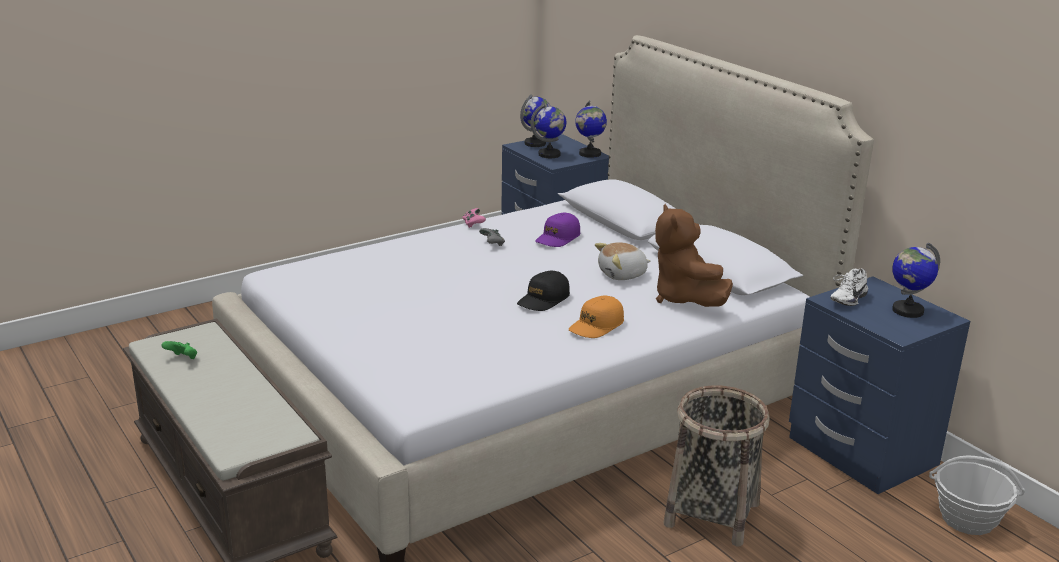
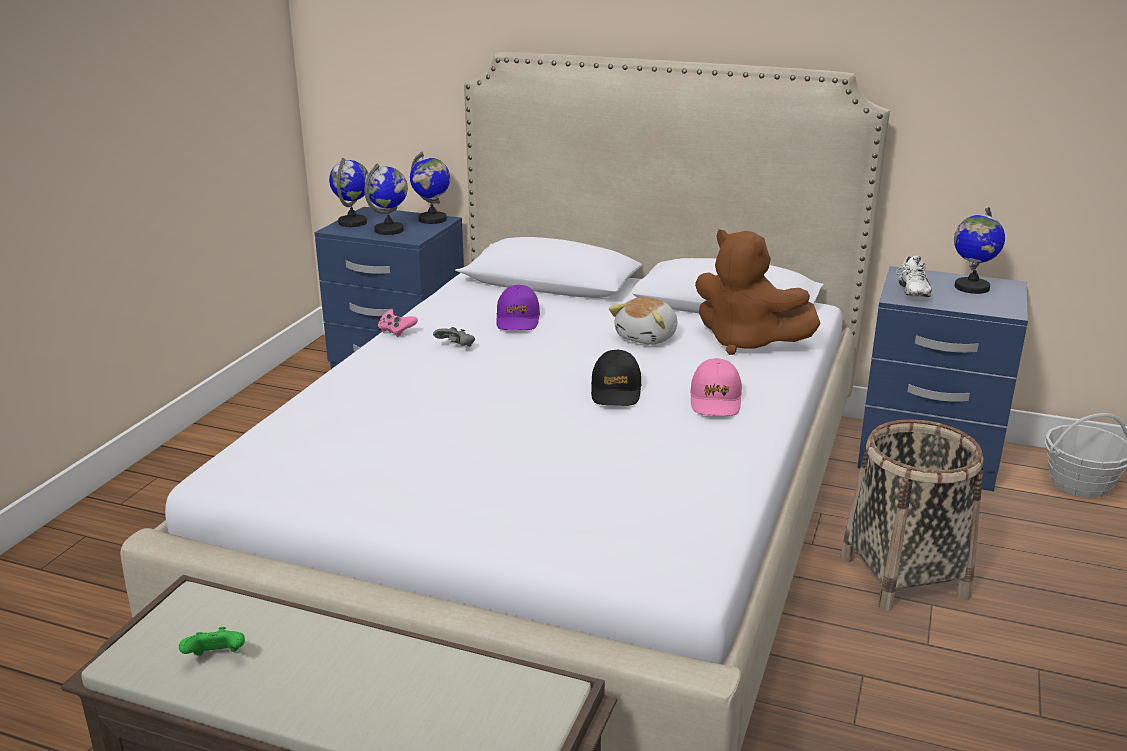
camera: 35 degrees left, 0 degrees up
(596, 326) = (715, 400): orange cap -> pink cap

